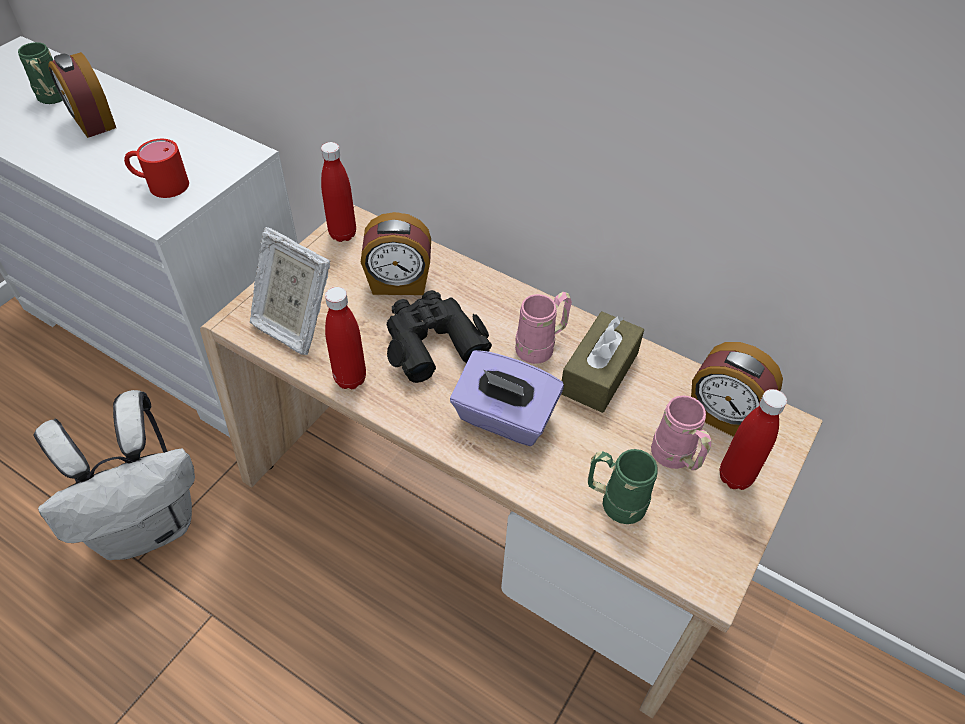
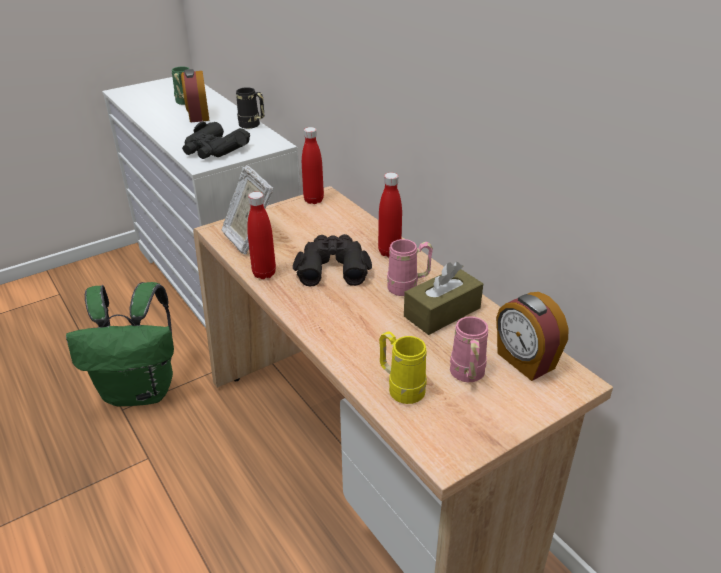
camera: 25 degrees right, 15 degrees down
(149, 524) = (141, 390): white backpack -> green backpack
(160, 184) = (214, 150): red mug -> black binoculars
(190, 125) = (252, 126): none -> black mug
(399, 284) = (332, 232): alarm clock -> none
(504, 418) = (353, 319): purple tissue box -> none
(614, 502) = (401, 388): green mug -> yellow mug
(735, 477) = (509, 400): red bottle -> red bottle (389, 252)

